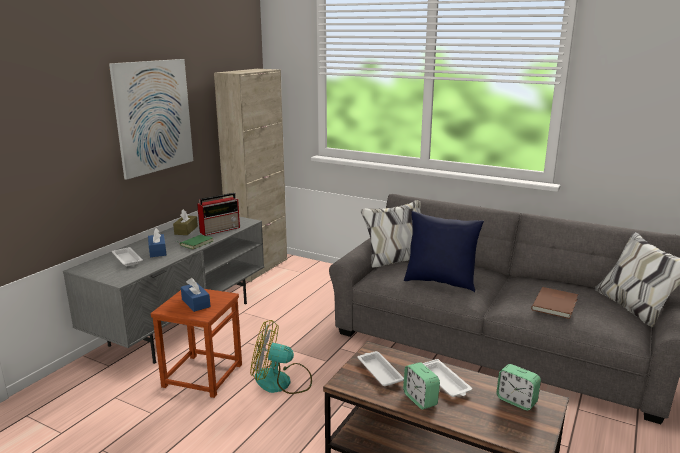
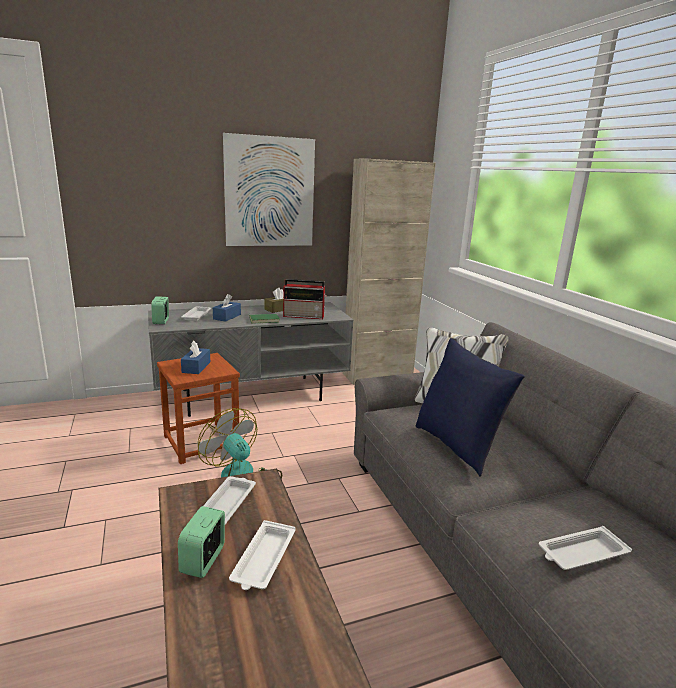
camera: 40 degrees right, 0 degrees up
(516, 401) = (297, 647): alarm clock -> alarm clock (161, 321)
(556, 304) = (581, 554): brown book -> white tray

